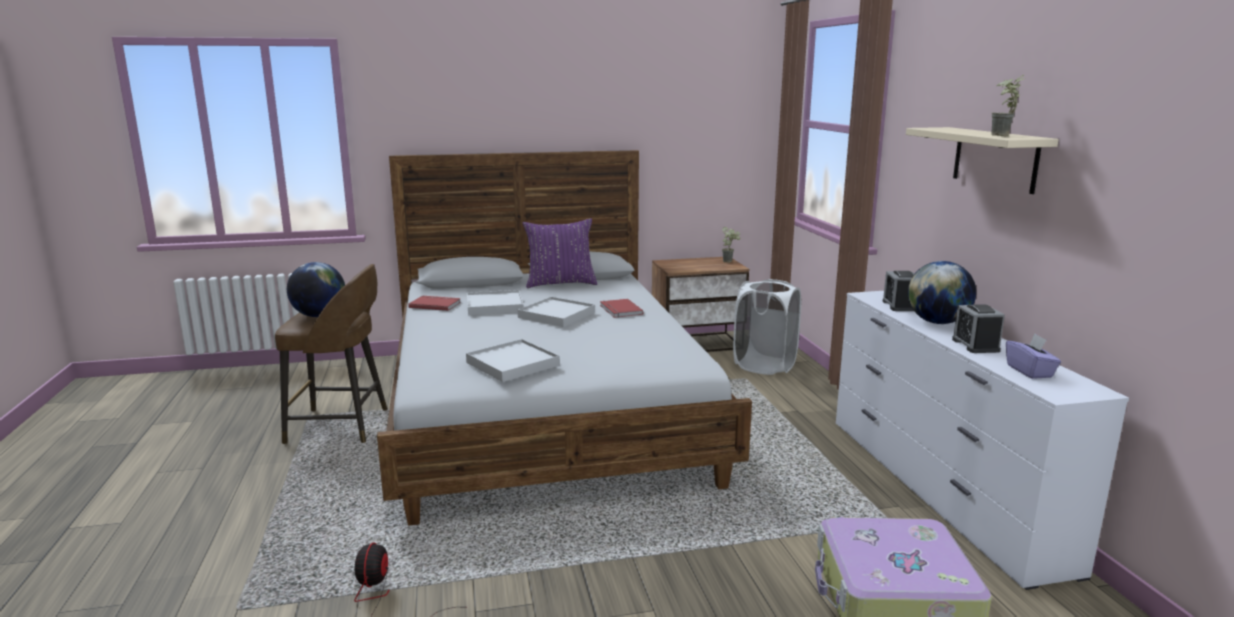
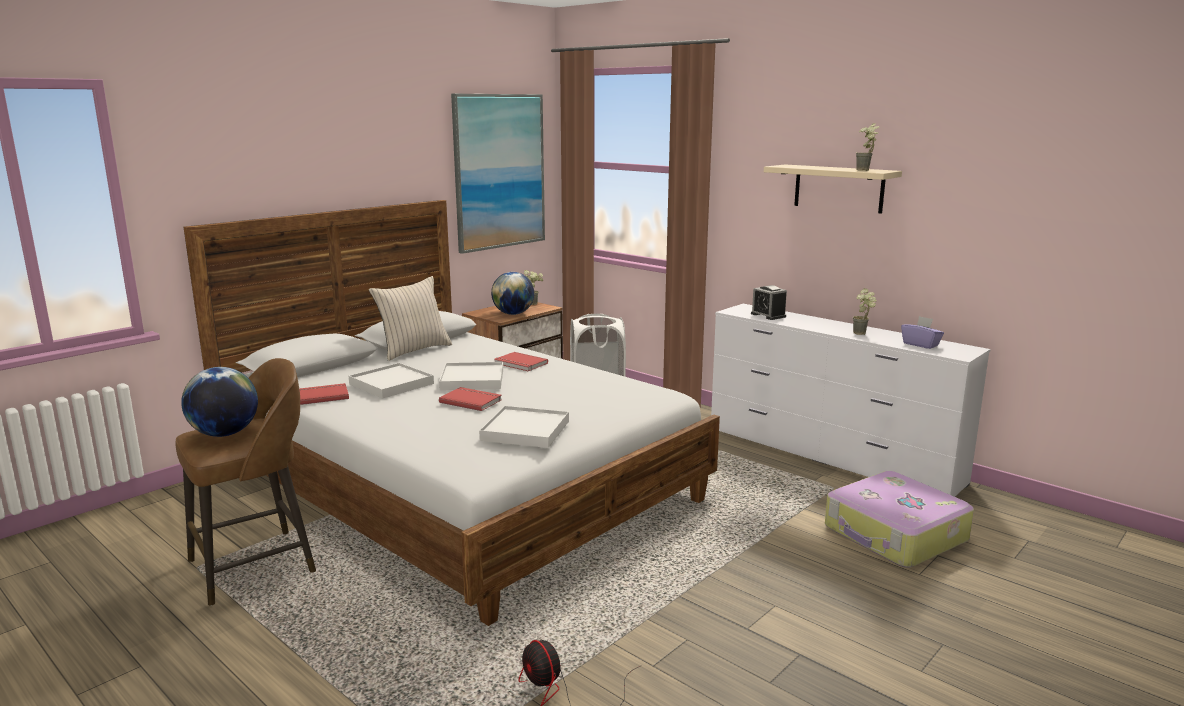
camera: 35 degrees left, 0 degrees up
(521, 331) = (471, 400): none -> red book
(560, 284) = (413, 350): purple pillow -> beige pillow
(709, 127) = (499, 171): none -> picture
(937, 322) = (813, 323): globe -> globe (513, 314)
(975, 345) = (863, 334): alarm clock -> potted plant

